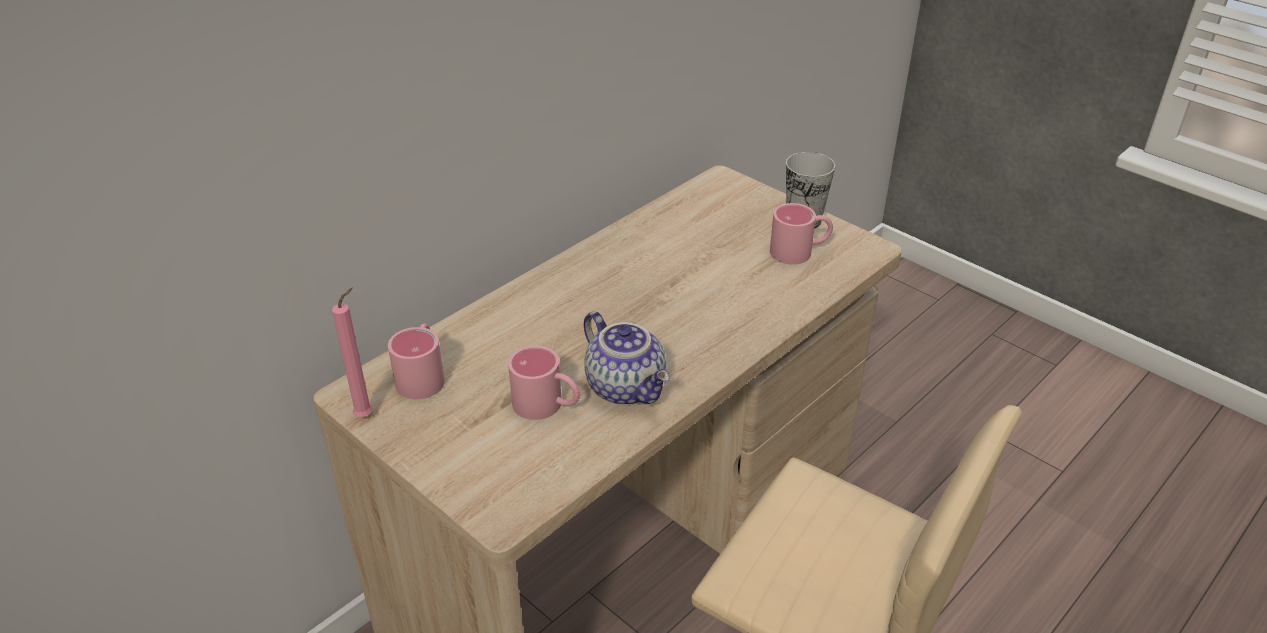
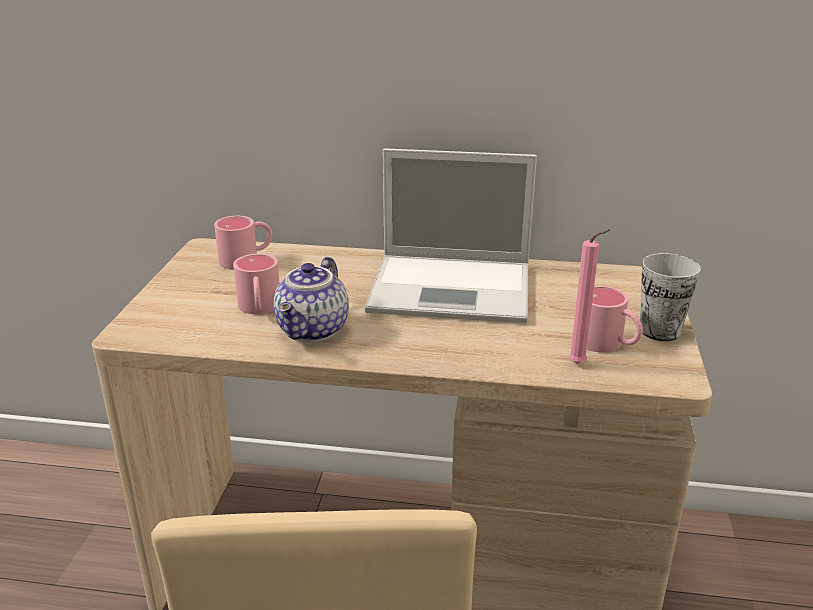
camera: 55 degrees right, 10 degrees down
(367, 414) = (190, 258): pink candle -> pink candle (580, 364)
(636, 278) = (454, 288): none -> laptop

